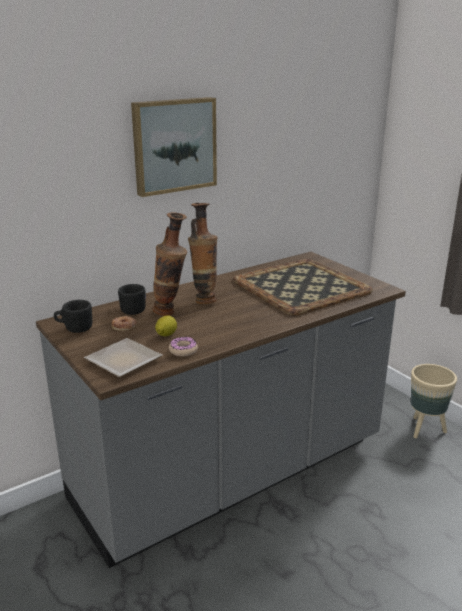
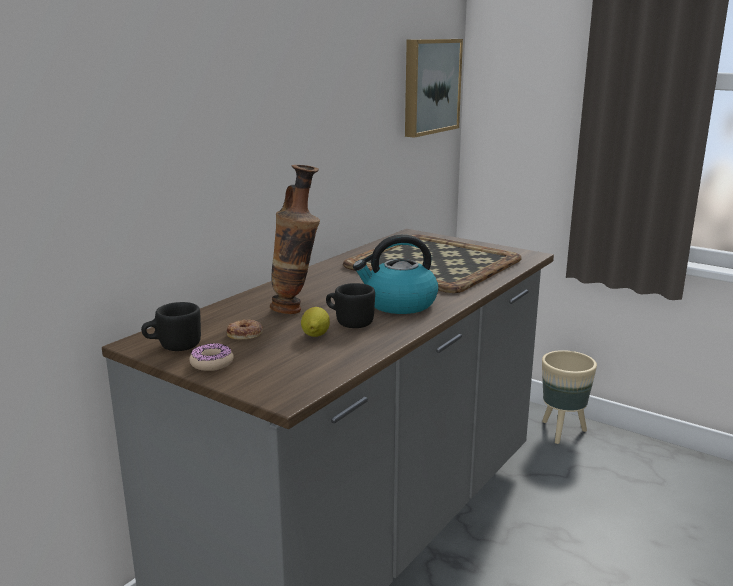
camera: 20 degrees left, 5 degrees down
(123, 362) = (286, 375): plate -> none
(131, 309) = (236, 314): black mug -> black mug (349, 322)
(173, 145) = (262, 82): picture -> picture (429, 86)
(183, 350) = (356, 349): donut -> donut (212, 363)
(204, 299) = (326, 291): vase -> none
(244, 318) = (398, 304): none -> kettle

